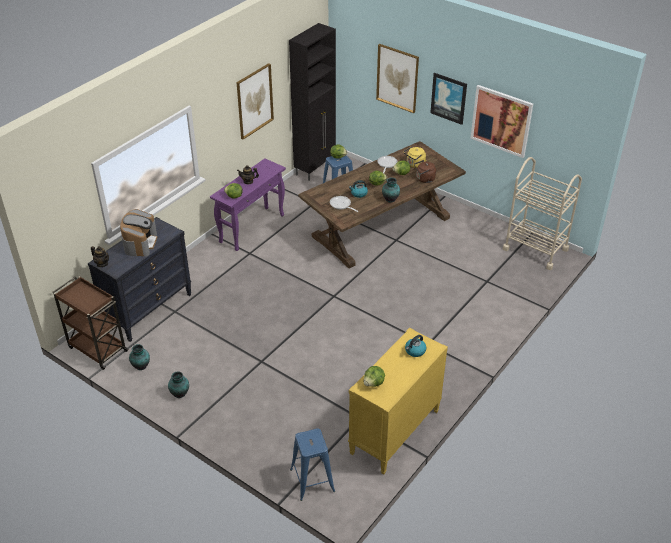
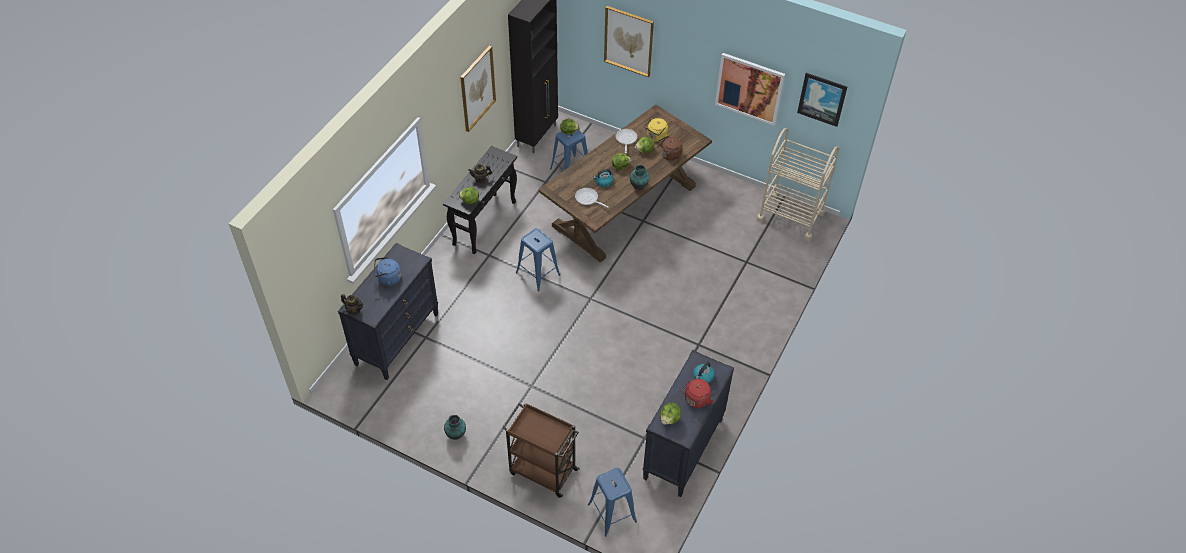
camera: 10 degrees left, 10 degrees up
(97, 348) = (353, 392): brown cart -> brown cart (542, 471)
(140, 243) = (388, 278): coffee machine -> blue kettle
(141, 366) = (407, 408): vase -> none
(252, 228) = (484, 222): purple console table -> black console table
(290, 272) = (538, 274): none -> blue stool
(395, 432) = (683, 450): yellow dresser -> black dresser
(403, 370) = (696, 400): none -> red kettle
(449, 98) = (689, 64): picture -> picture (822, 99)

